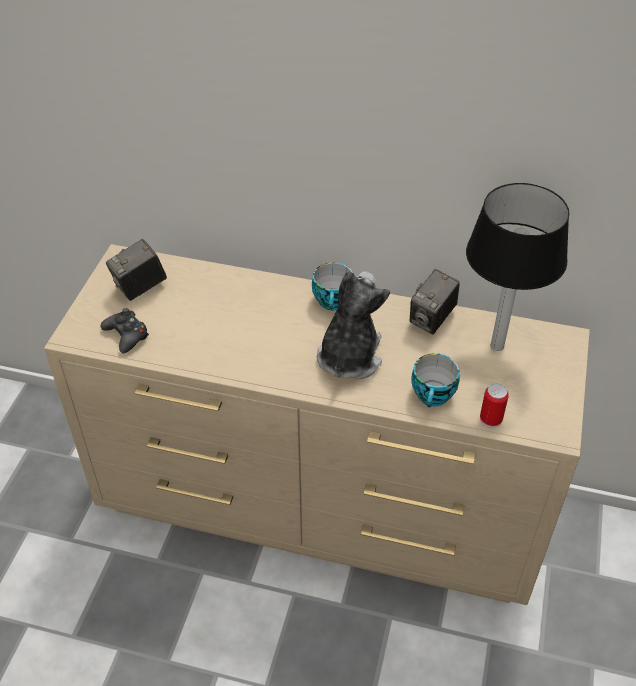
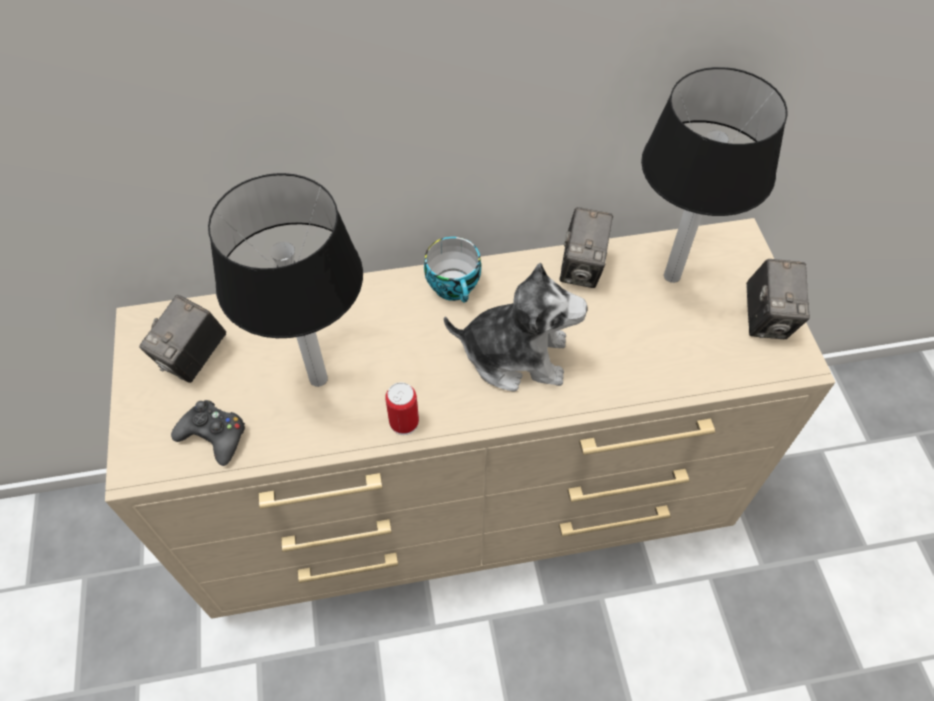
camera: 25 degrees left, 10 degrees up
(210, 326) = (320, 379): none -> table lamp
(349, 357) = (515, 355): plush toy -> plush toy turned 105 degrees clockwise
(434, 396) = (641, 369): cup -> none
(491, 419) = (719, 374): can -> can (404, 422)
(552, 397) = (766, 319): none -> camera

